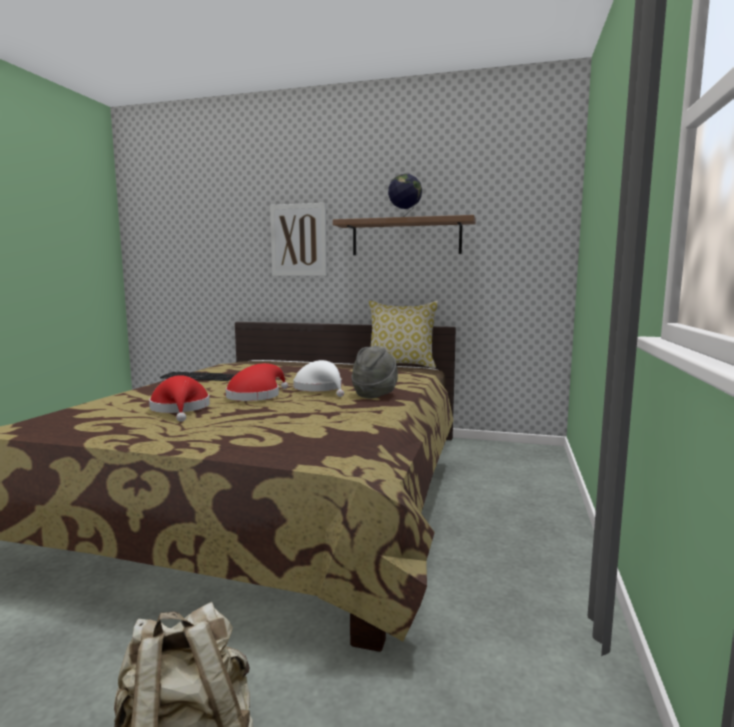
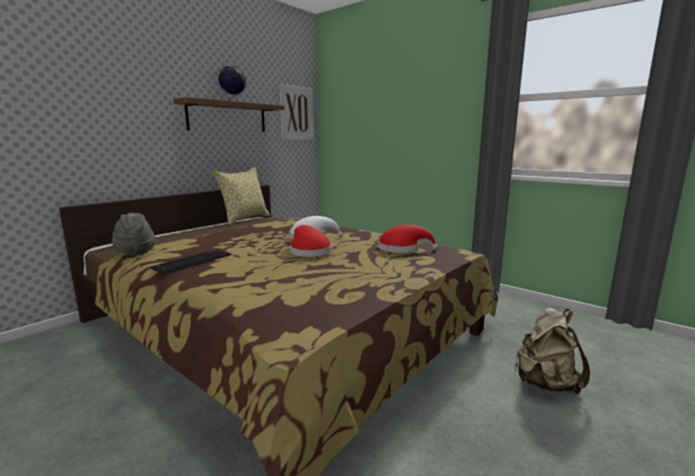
camera: 65 degrees left, 5 degrees up
(180, 409) = (323, 271): red hat -> red hat (402, 249)
(298, 240) = (129, 112): picture -> picture (296, 113)
(375, 394) = (342, 231): grey hat -> grey hat (135, 251)

